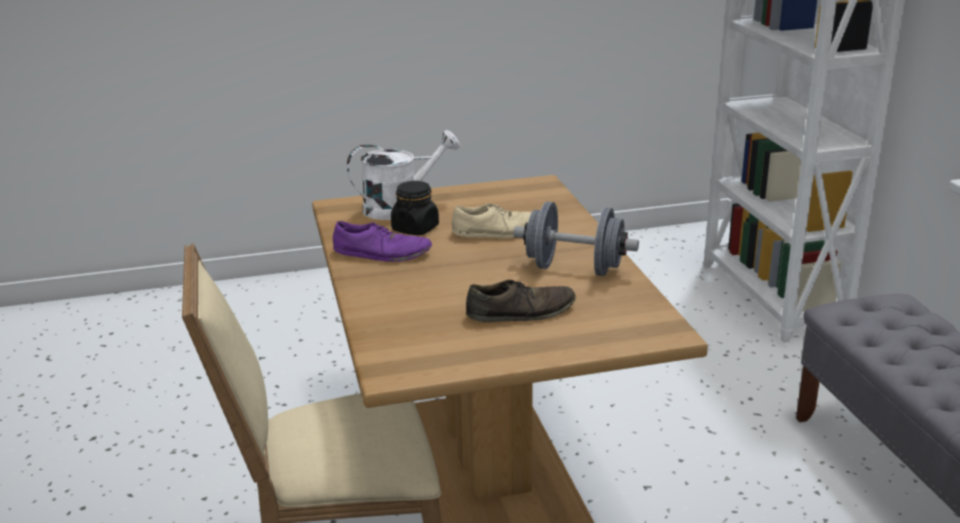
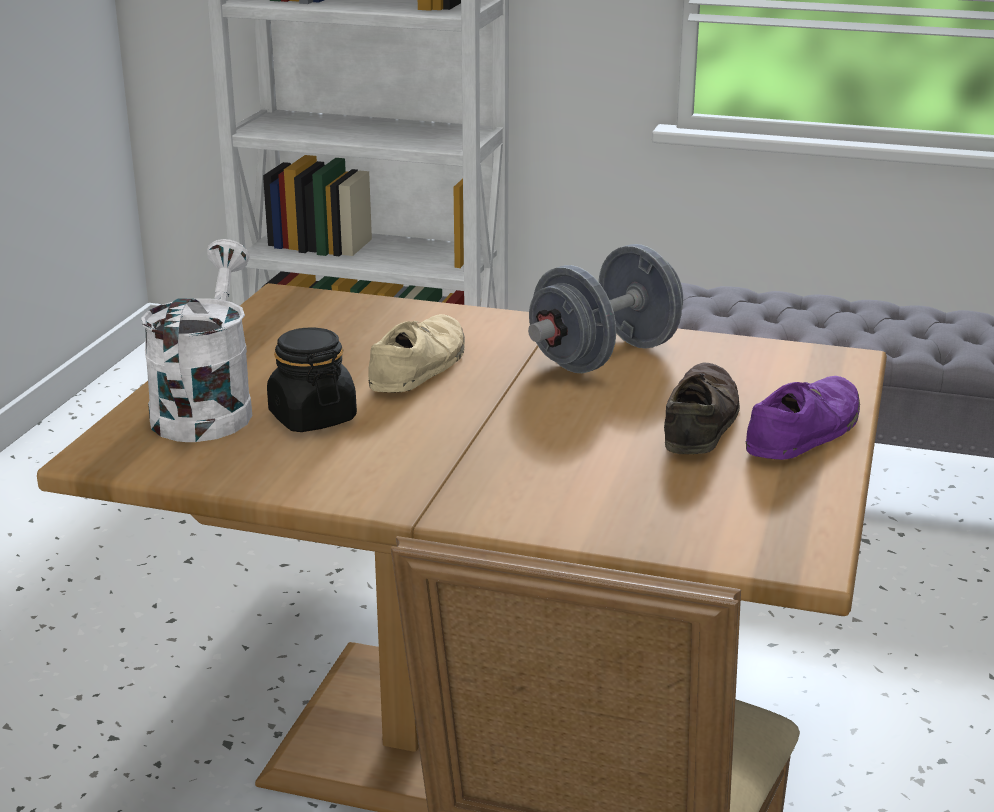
camera: 60 degrees left, 0 degrees up
(382, 253) = (371, 465): purple shoe -> purple shoe (803, 432)

